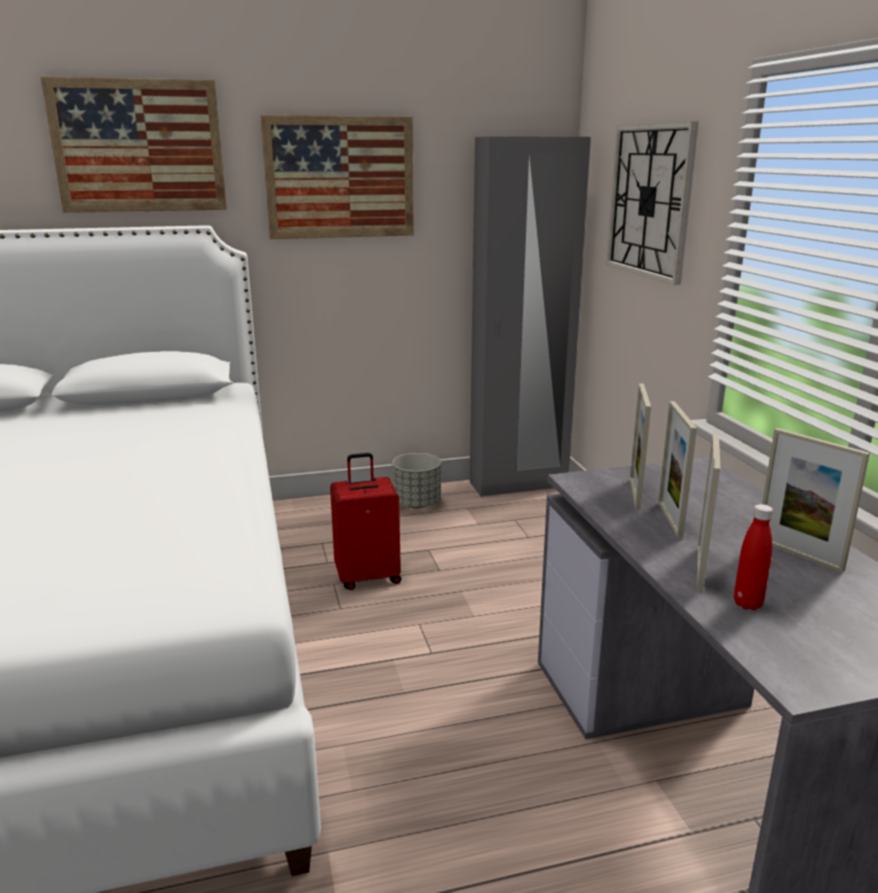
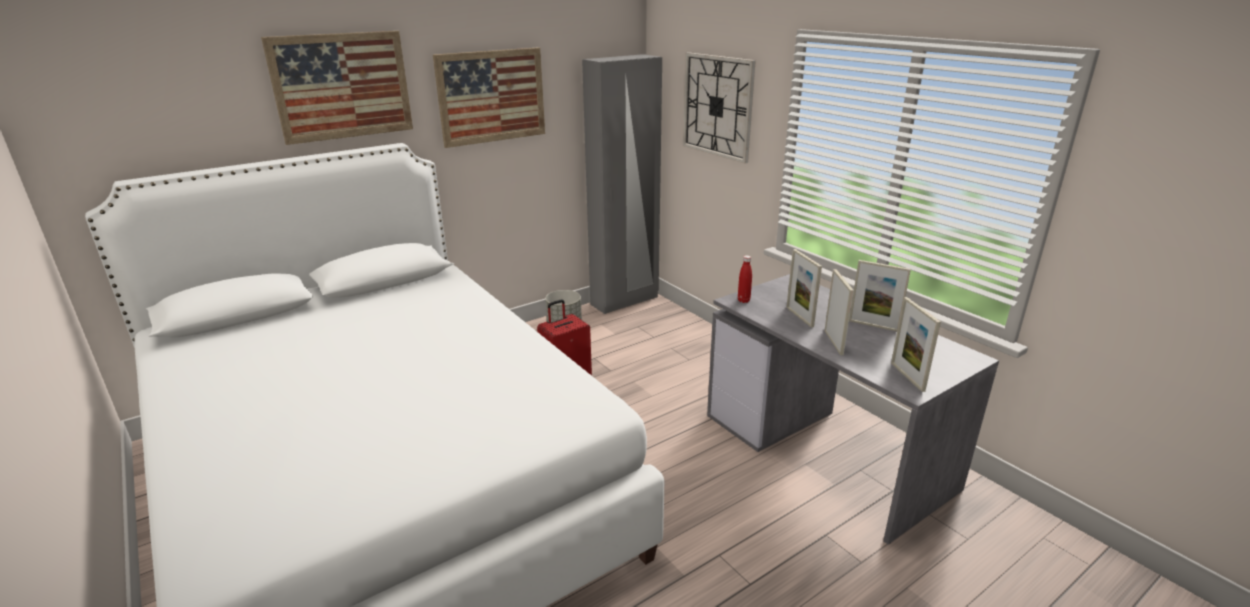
camera: 20 degrees left, 5 degrees up
(634, 493) = (770, 304): picture frame -> picture frame (907, 377)
(747, 604) = (867, 357): red bottle -> red bottle (743, 300)

